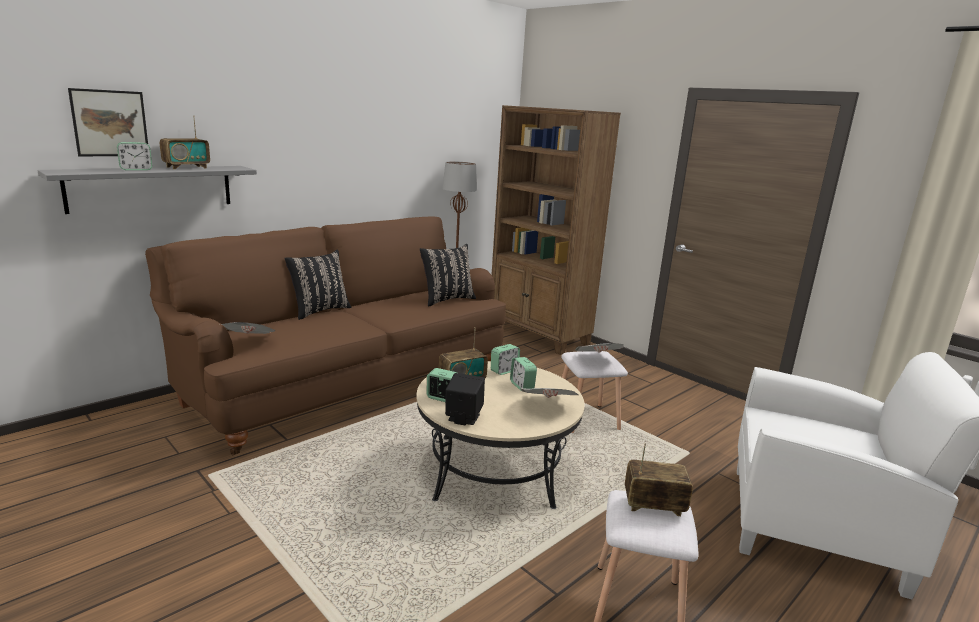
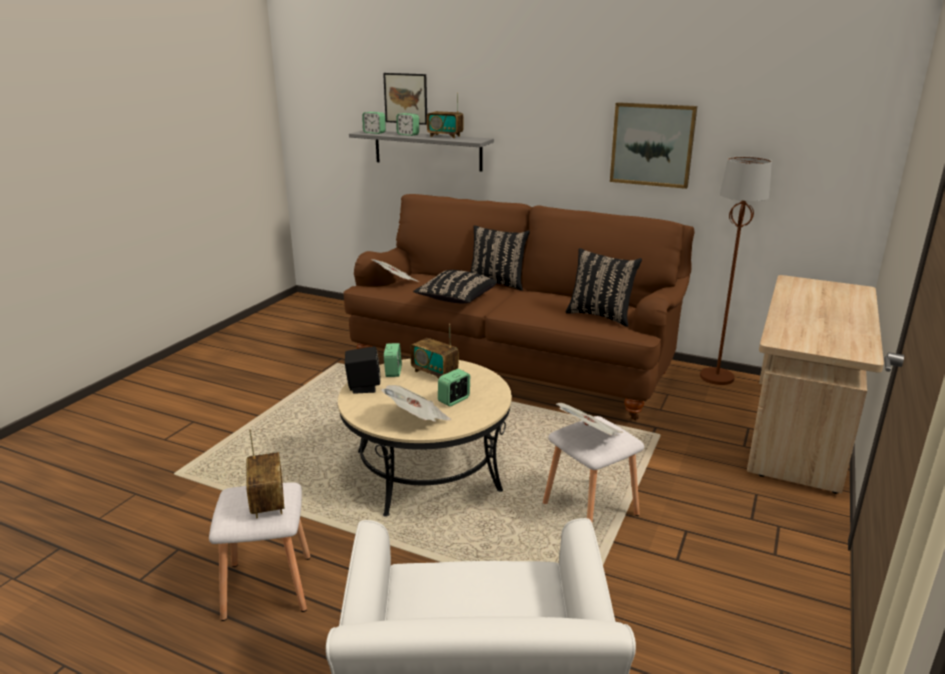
camera: 70 degrees right, 5 degrees up
(340, 331) = (456, 299): none -> black pillow
(386, 158) = (652, 144): none -> picture
(504, 371) = (481, 386): alarm clock -> alarm clock (374, 132)
(539, 335) = (799, 432): brown bookcase -> beige desk

